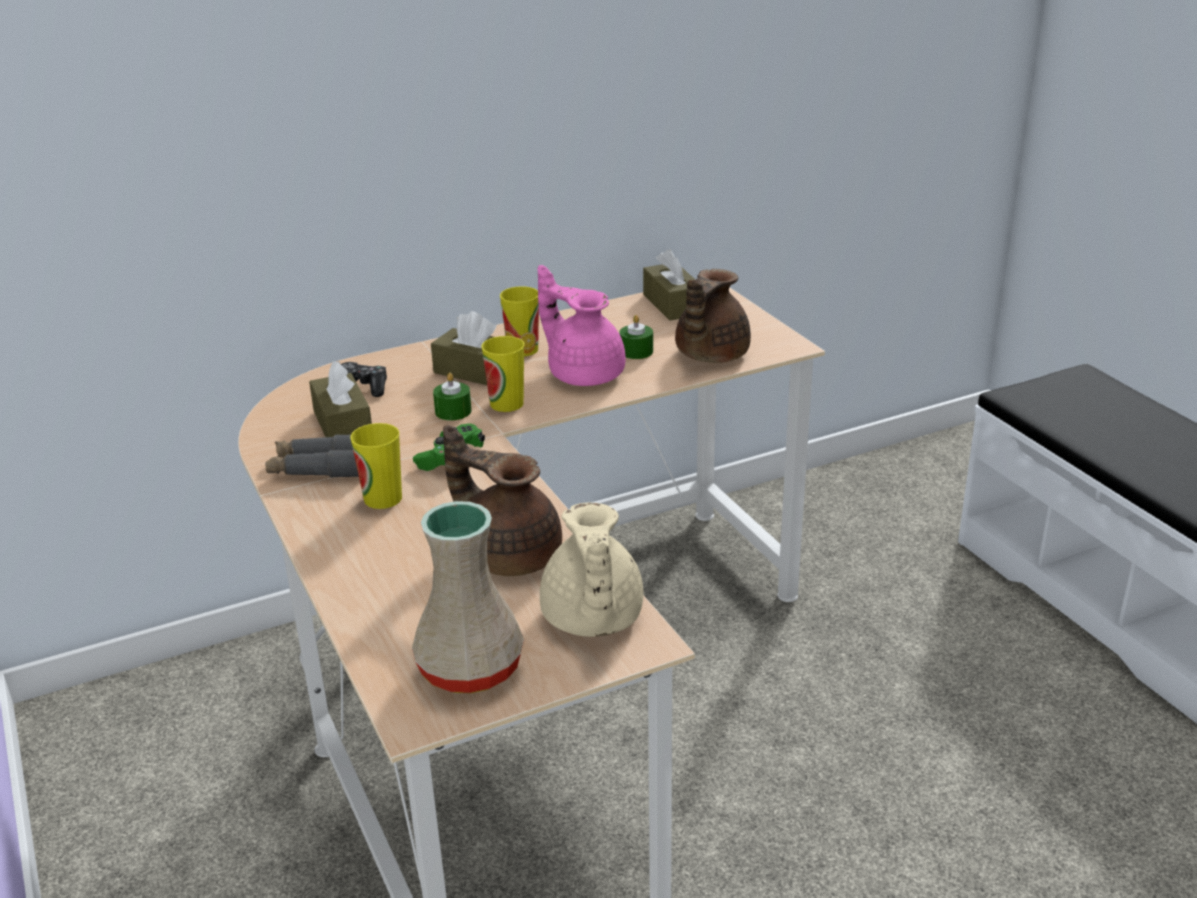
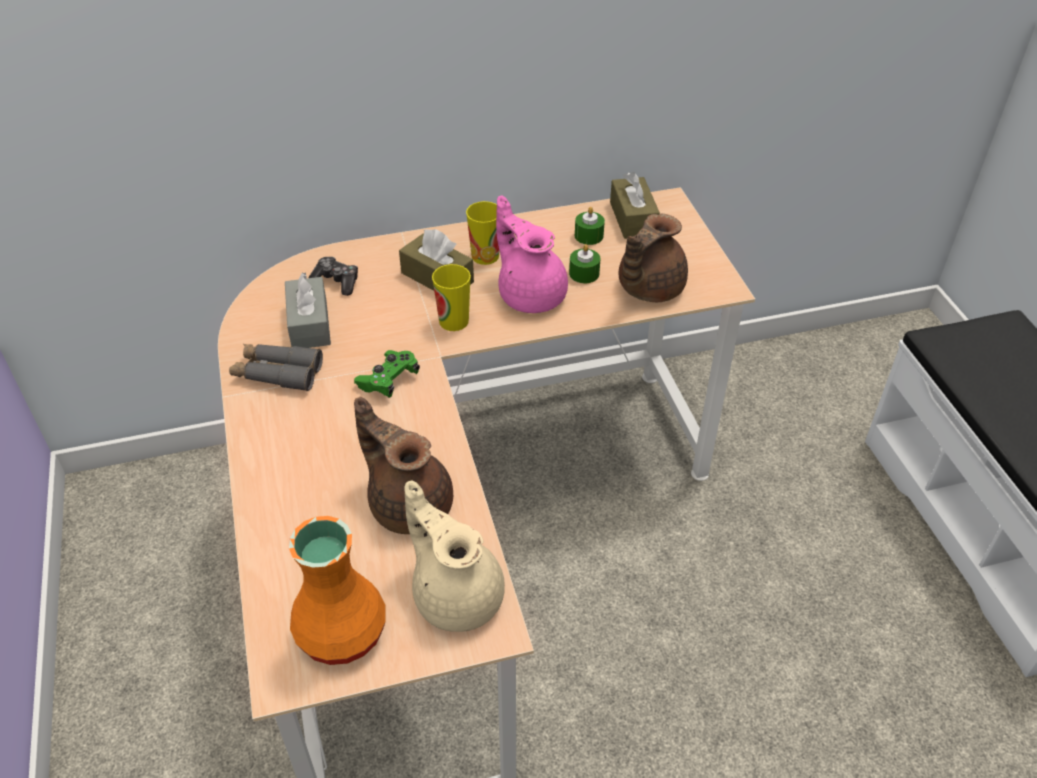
camera: 10 degrees right, 15 degrees up
(343, 424) = (309, 324): brown tissue box -> grey tissue box
(383, 498) = (320, 418): cup -> none
(453, 411) = (405, 323): green candle -> green candle (589, 236)
(469, 670) = (340, 633): beige vase -> orange vase
(591, 620) = (456, 594): beige teapot -> beige teapot turned 135 degrees clockwise

